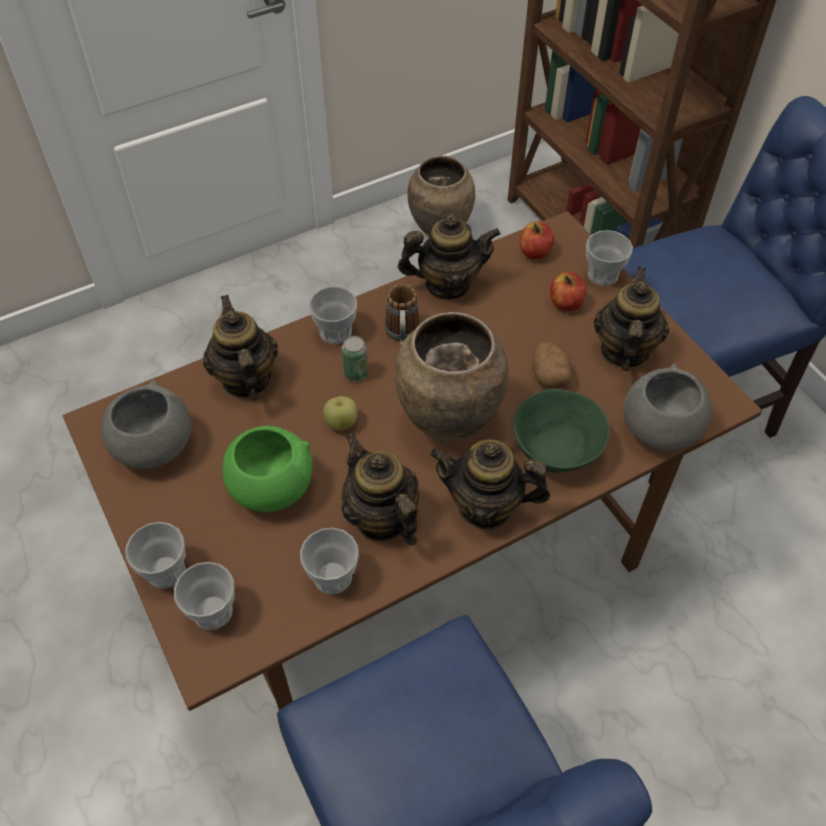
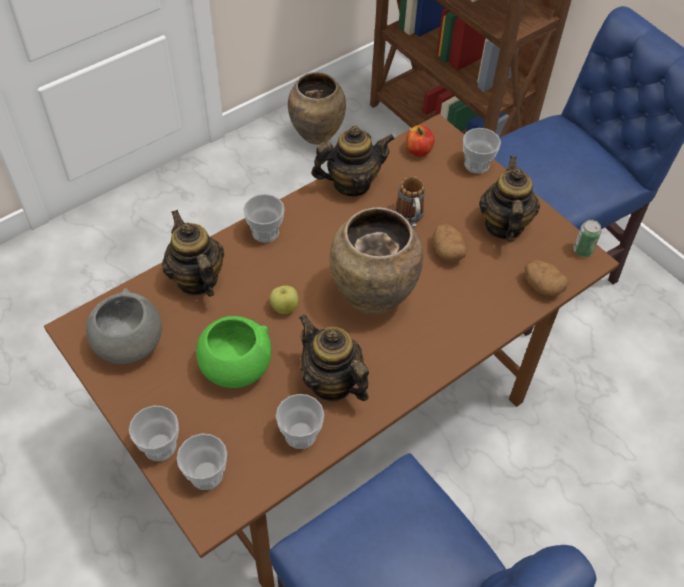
camera: 10 degrees left, 0 degrees up
(356, 373) = (289, 265): can -> can (582, 250)
(402, 335) = (322, 230): mug -> mug (410, 218)
(485, 507) = (414, 363): teapot -> none
(556, 451) = (463, 312): green bowl -> none
(566, 303) = (451, 190): apple -> none
(659, 429) = (542, 286): grey bowl -> potato

